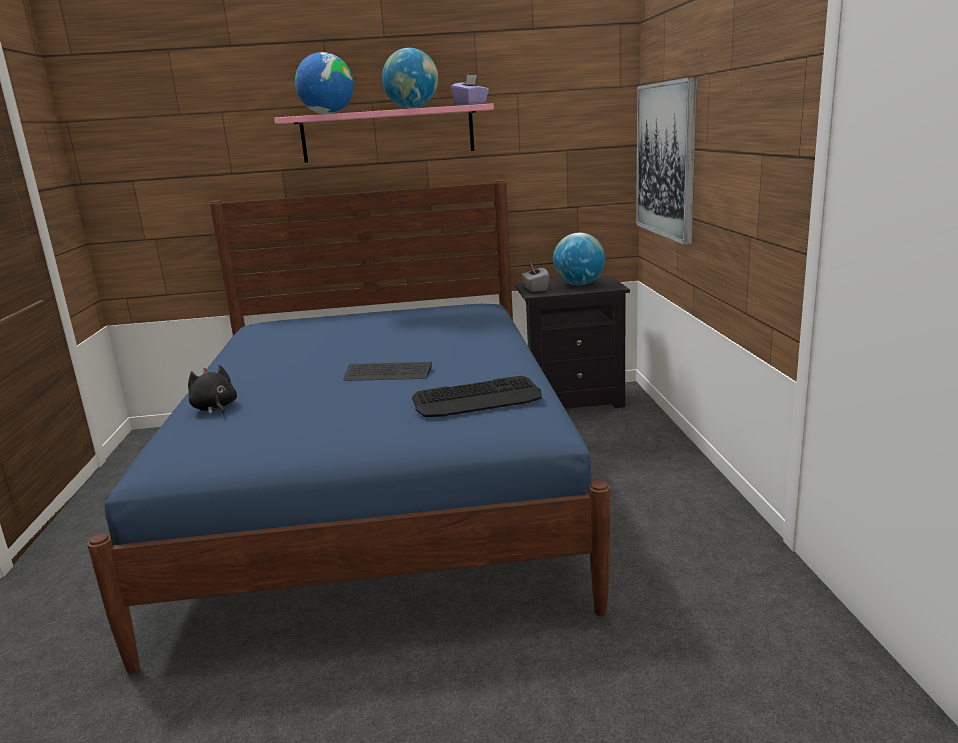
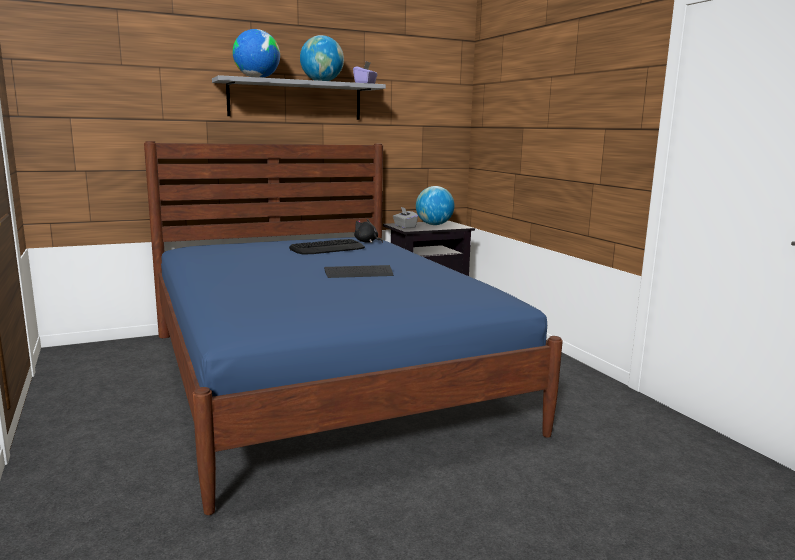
camera: 20 degrees left, 5 degrees down
(215, 408) = (240, 295): black plush toy -> black plush toy (367, 242)
(388, 134) = (296, 100): pink shelf -> grey shelf
(477, 399) = (449, 286): keyboard -> keyboard (328, 248)
(666, 160) = (504, 136): picture -> none

